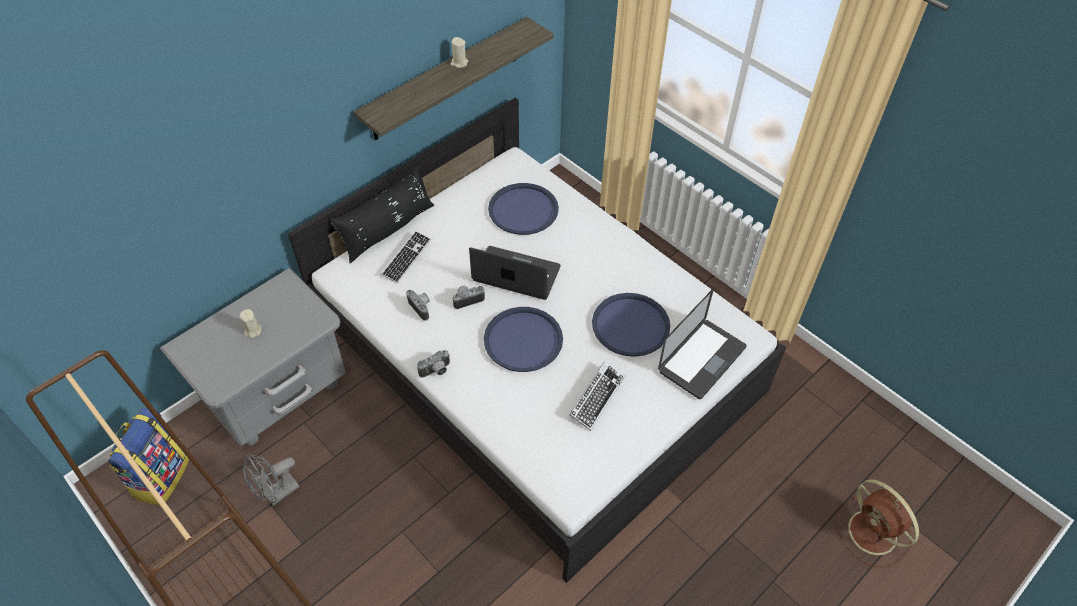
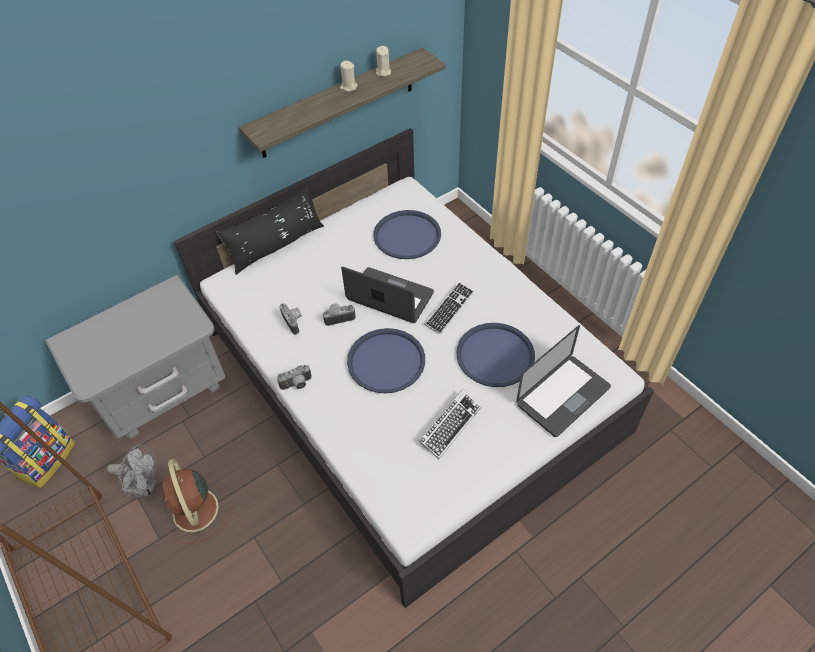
camera: 10 degrees right, 0 degrees up
(252, 331) = (131, 331): beige candle -> beige candle (383, 72)
(277, 494) = (145, 487): grey fan -> grey fan turned 135 degrees counterclockwise
(406, 258) = (288, 273): keyboard -> keyboard (449, 309)
(874, 534) = (731, 593): brown fan -> brown fan (196, 512)

